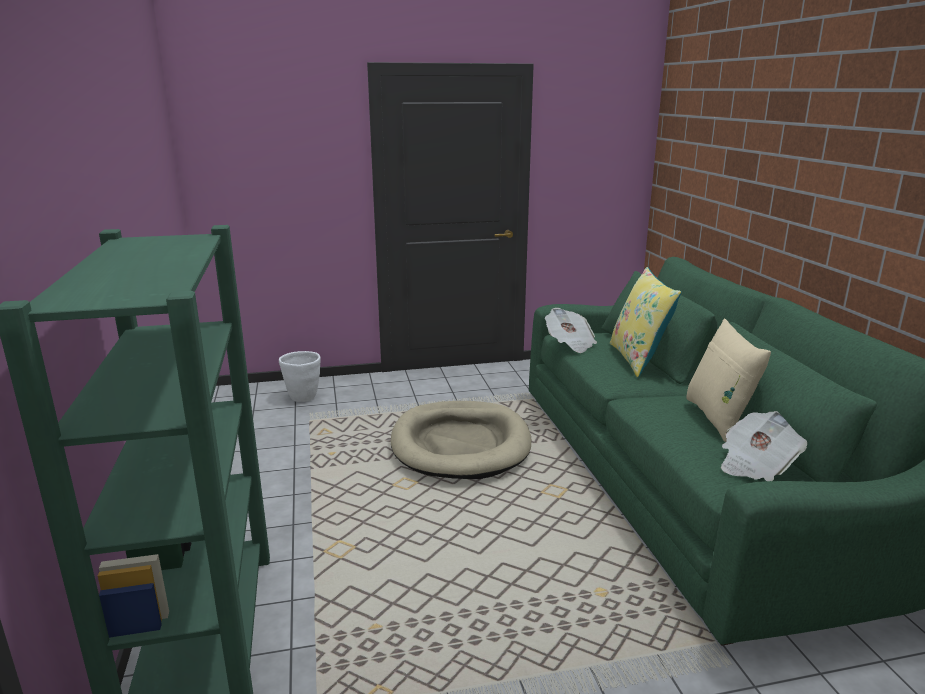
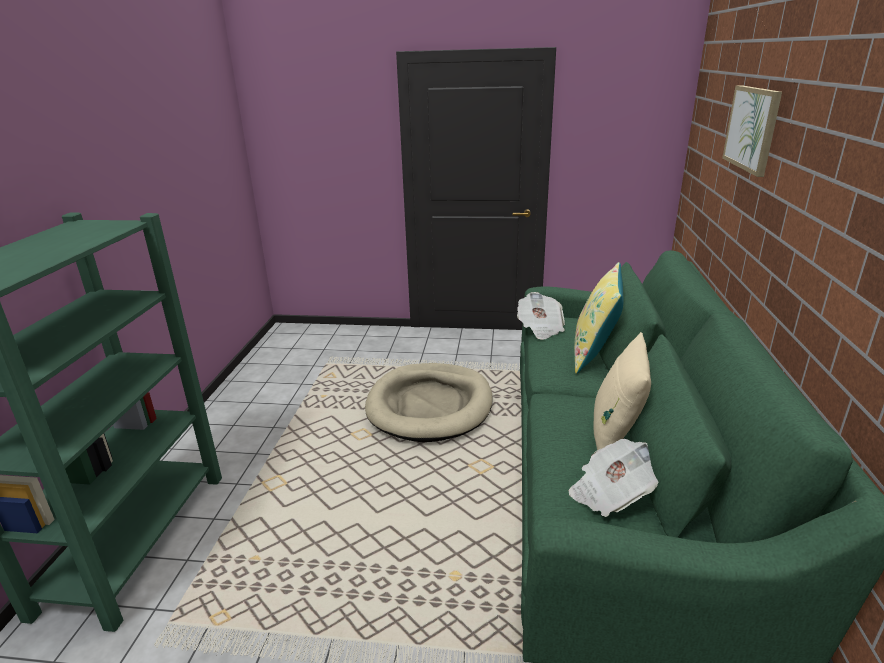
camera: 20 degrees right, 5 degrees up
(303, 397) = (335, 341): white planter -> none
(754, 135) = (752, 128): none -> picture

